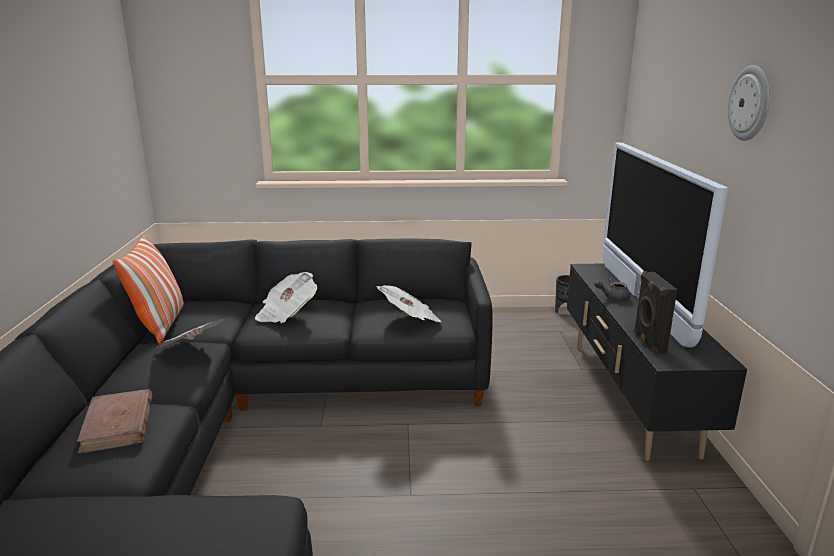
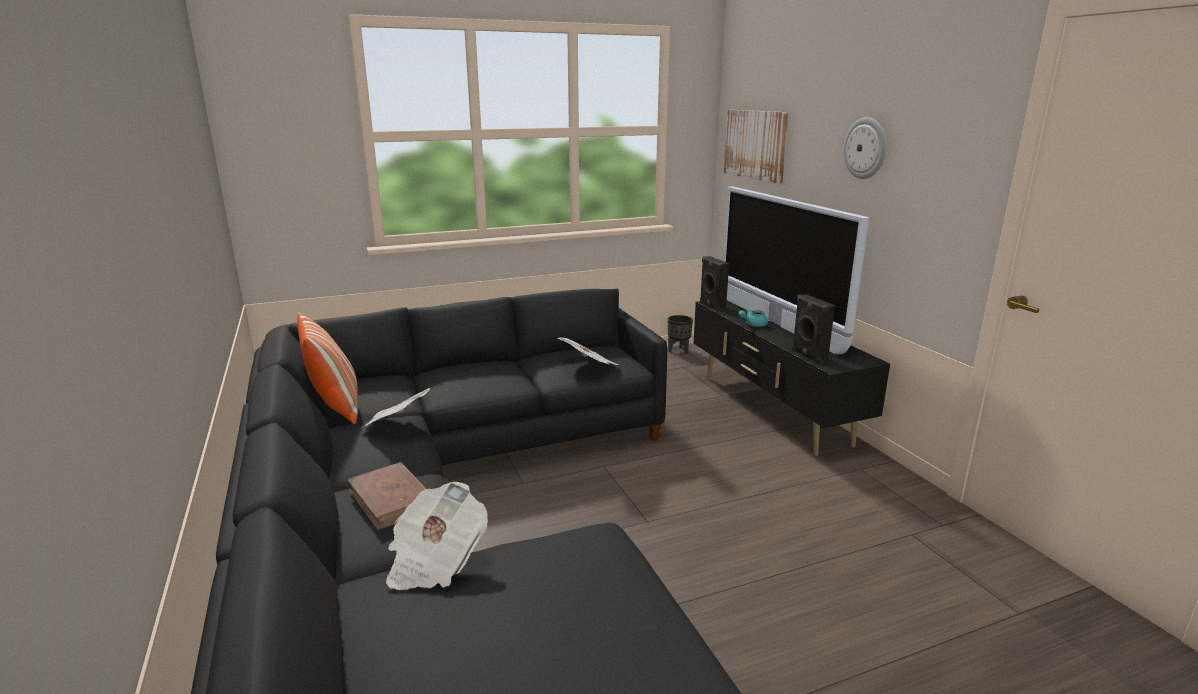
camera: 20 degrees left, 0 degrees up
(286, 313) = (463, 378): newspaper -> newspaper (435, 560)
(583, 270) = (711, 306): none -> black speaker
(612, 297) = (753, 324): grey teapot -> turquoise teapot
(656, 97) = (756, 144): none -> picture

